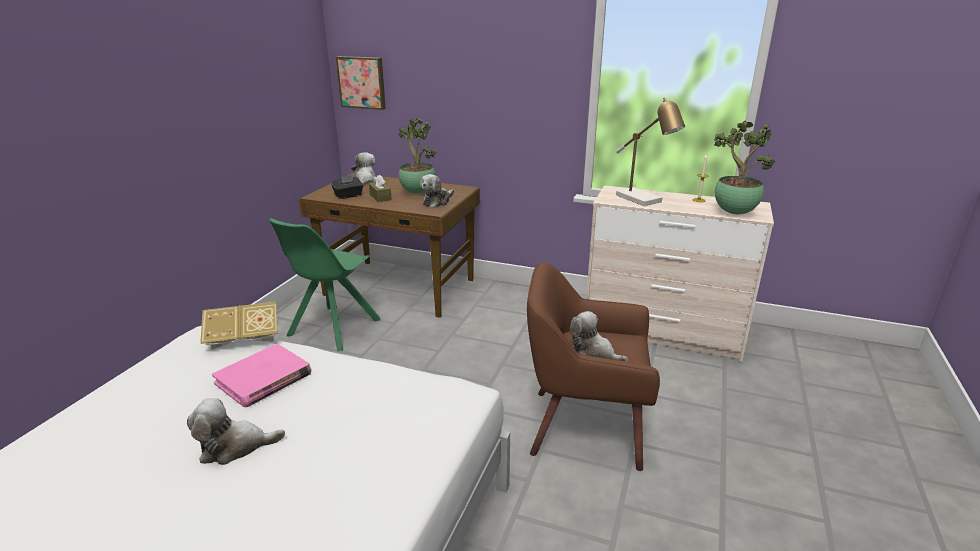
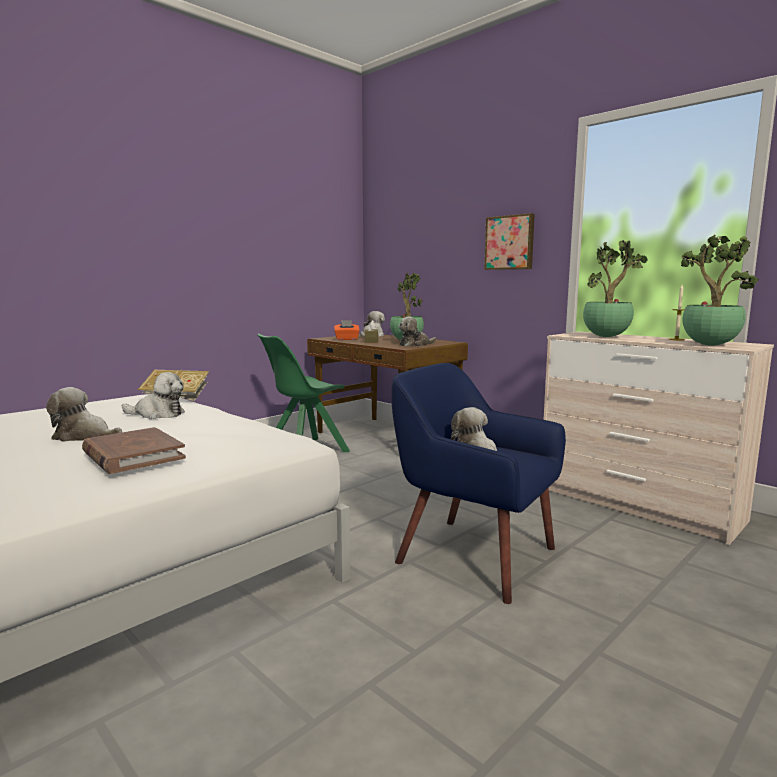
camera: 25 degrees right, 15 degrees down
(263, 379) = (158, 414): pink book -> plush toy
(347, 470) = (133, 455): none -> brown book
(348, 196) = (346, 339): black tissue box -> orange tissue box
(362, 82) = (384, 253): picture -> picture (510, 242)
(584, 426) = (473, 555): brown armchair -> blue armchair
(643, 200) = (607, 336): table lamp -> potted plant

